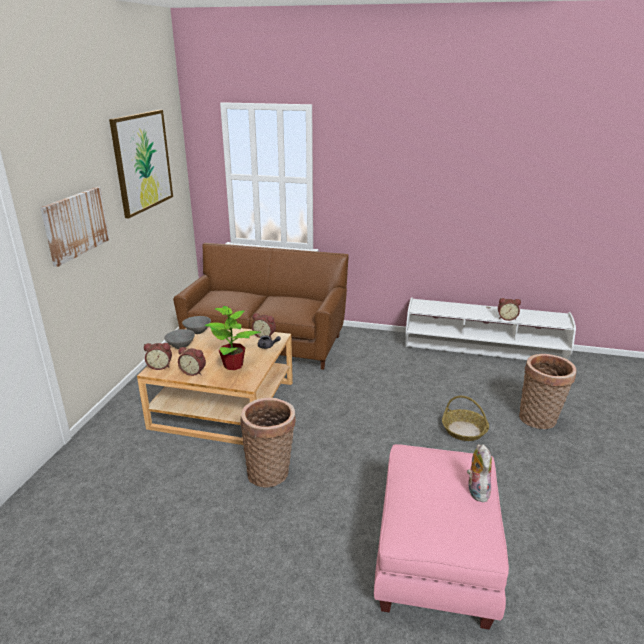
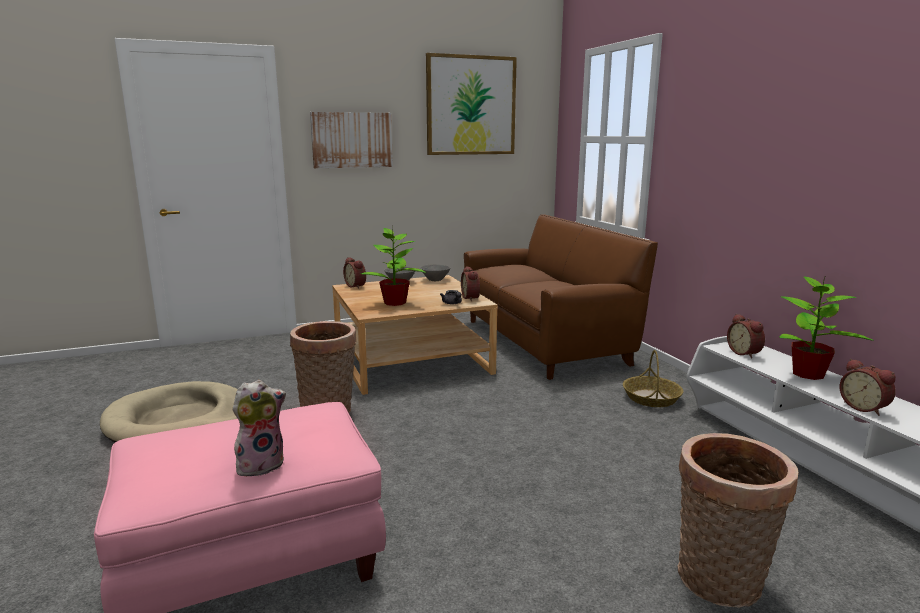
camera: 55 degrees right, 10 degrees down
(191, 558) = (179, 420): none -> beige dog bed
(193, 372) = (363, 295): alarm clock -> alarm clock (745, 353)
(464, 430) = (567, 509): basket -> basket (651, 398)
(467, 309) = (808, 374): none -> potted plant

